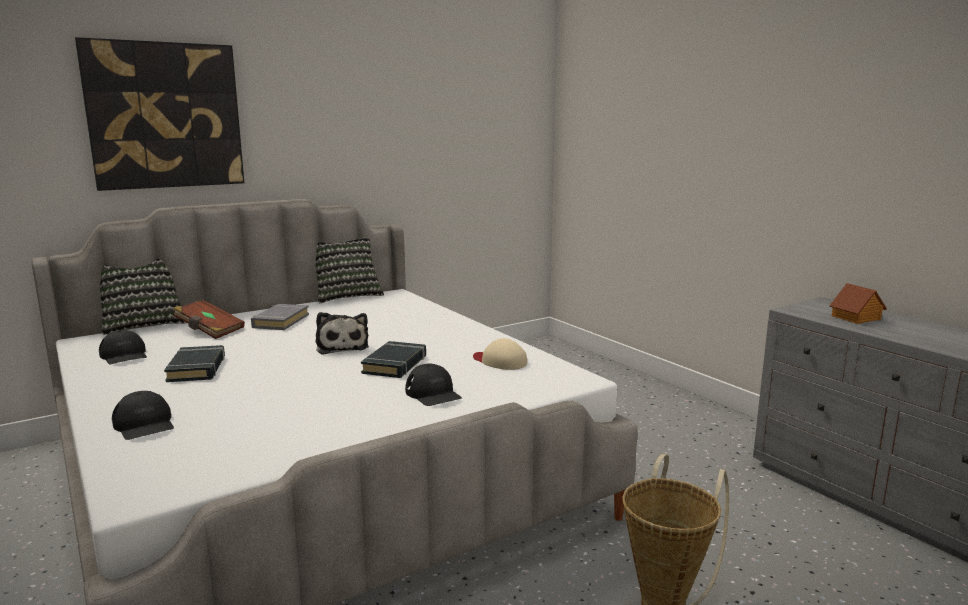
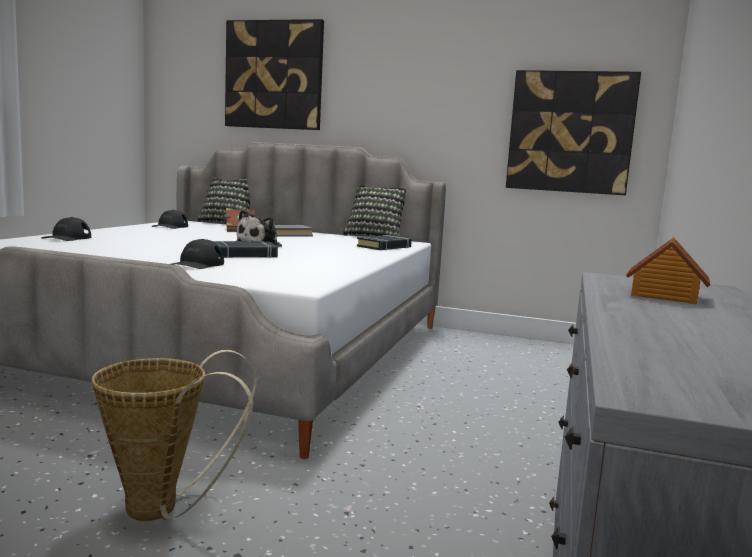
camera: 50 degrees right, 5 degrees down
(197, 369) = (168, 234): black book -> black book (384, 247)
(489, 163) = (570, 132): none -> picture
(500, 361) = (303, 269): beige cap -> none

